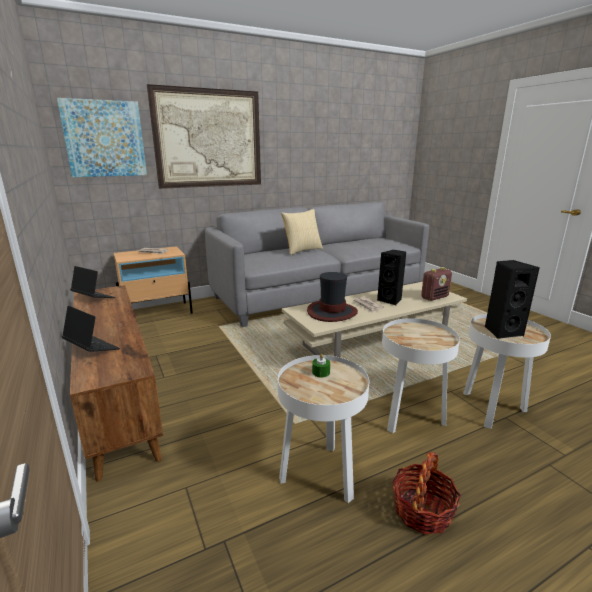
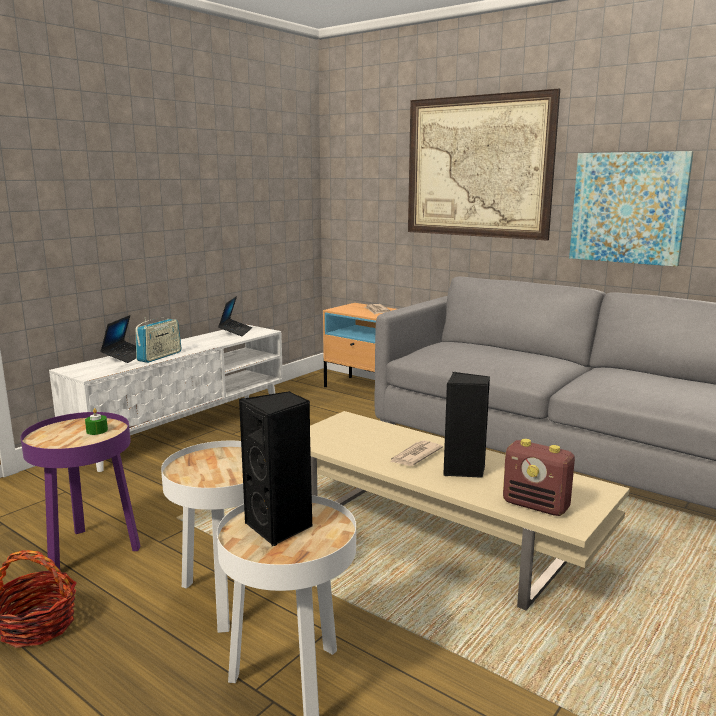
camera: 65 degrees right, 5 degrees down
(104, 139) = (365, 169): picture -> picture (628, 208)
(118, 398) = (184, 428): brown tv stand -> white tv stand
(123, 333) = (159, 356): none -> radio
(302, 250) = (521, 358): pillow -> none
(319, 474) = (91, 550): white side table -> purple side table
(332, 312) = (360, 438): hat -> none

